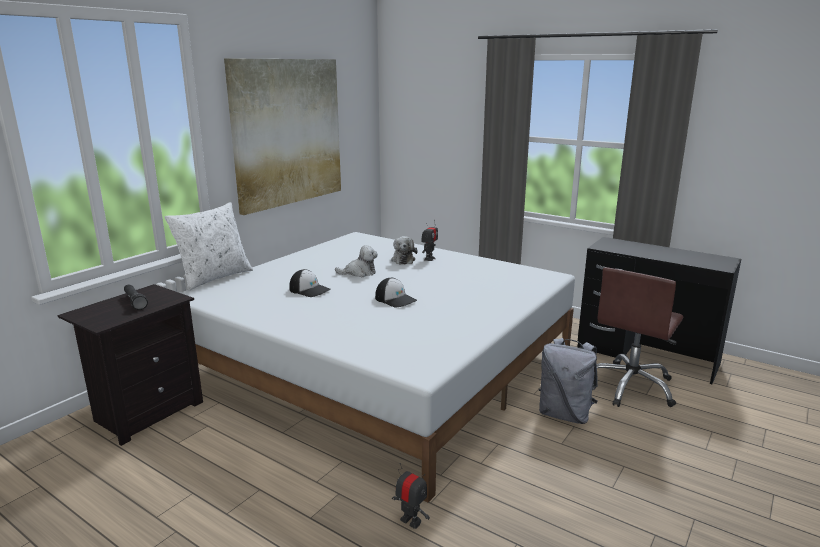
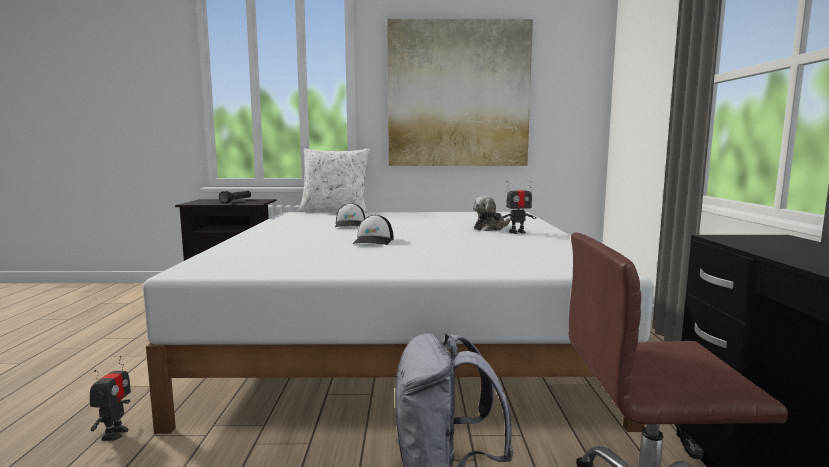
camera: 55 degrees right, 10 degrees down
(359, 273) = (421, 226): plush toy -> none

